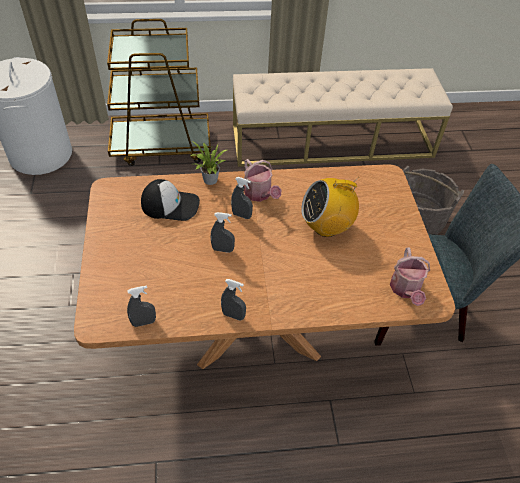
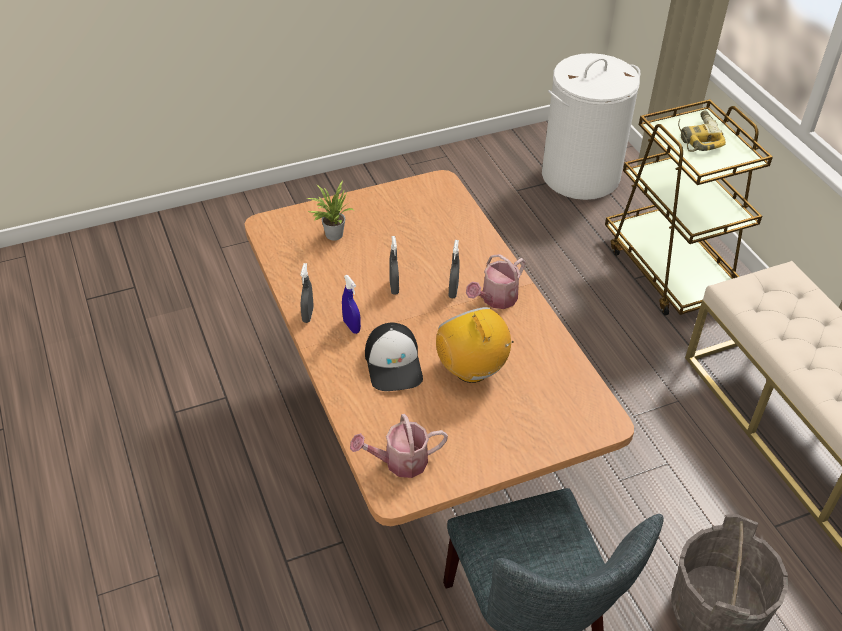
camera: 75 degrees right, 5 degrees down
(141, 50) = (696, 137): none -> power drill
(143, 322) = (278, 254): grey spray bottle -> none
(170, 204) = (441, 232): cap -> cap (394, 364)
(209, 181) = (495, 252): potted plant -> potted plant (331, 234)
(258, 287) = (351, 326): none -> blue spray bottle

